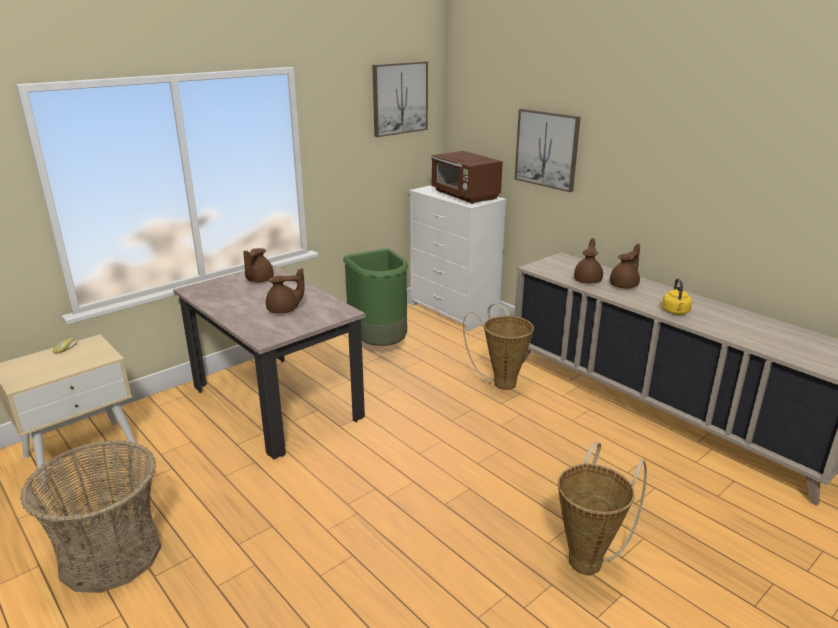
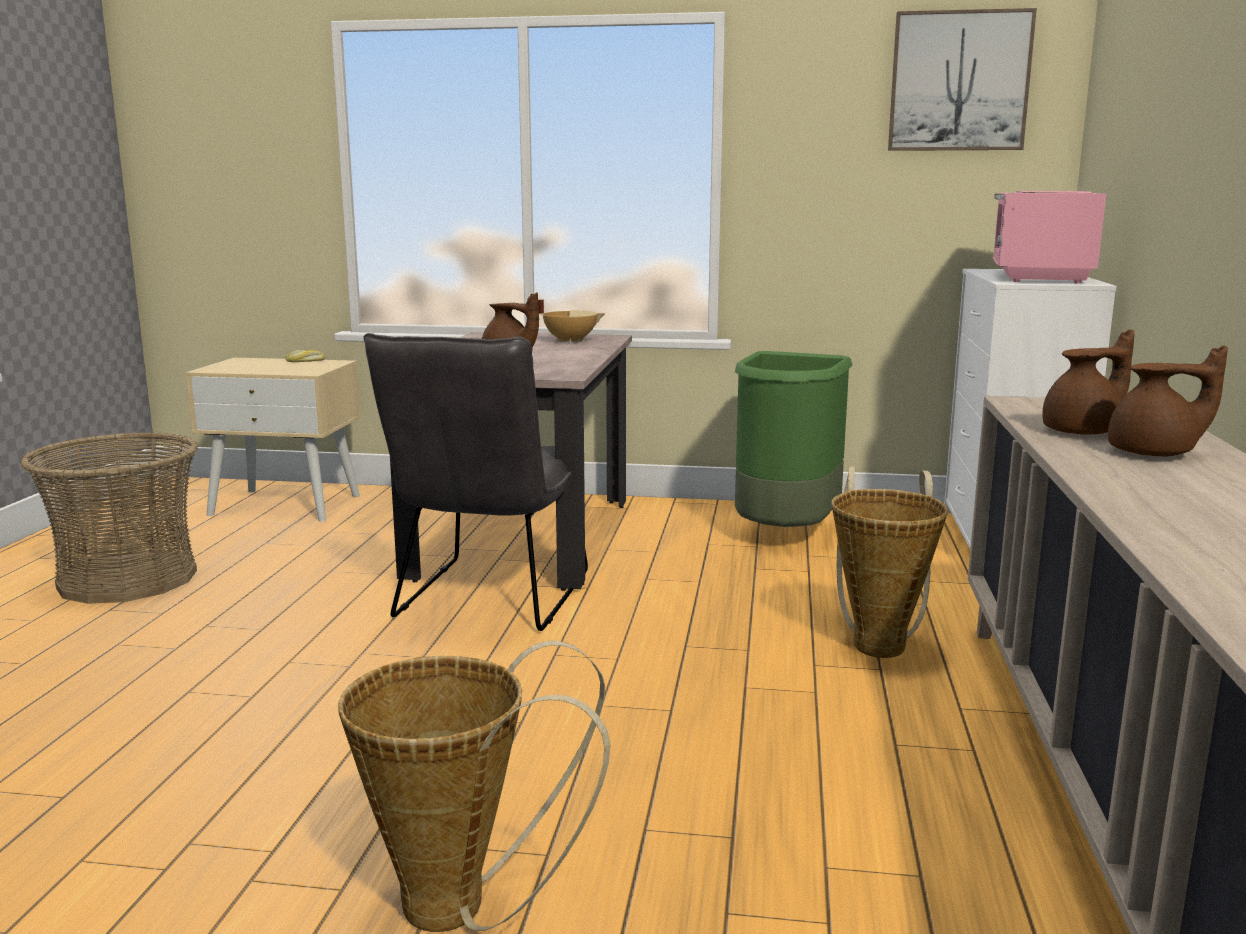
camera: 50 degrees right, 10 degrees down
(258, 280) = (570, 341): brown teapot -> beige cooking pot
(337, 445) = (488, 600): none -> grey chair
(465, 196) = (1038, 277): brown microwave -> pink microwave
(547, 149) = (1174, 149): picture -> none
(675, 312) = (1154, 504): yellow kettle -> none

